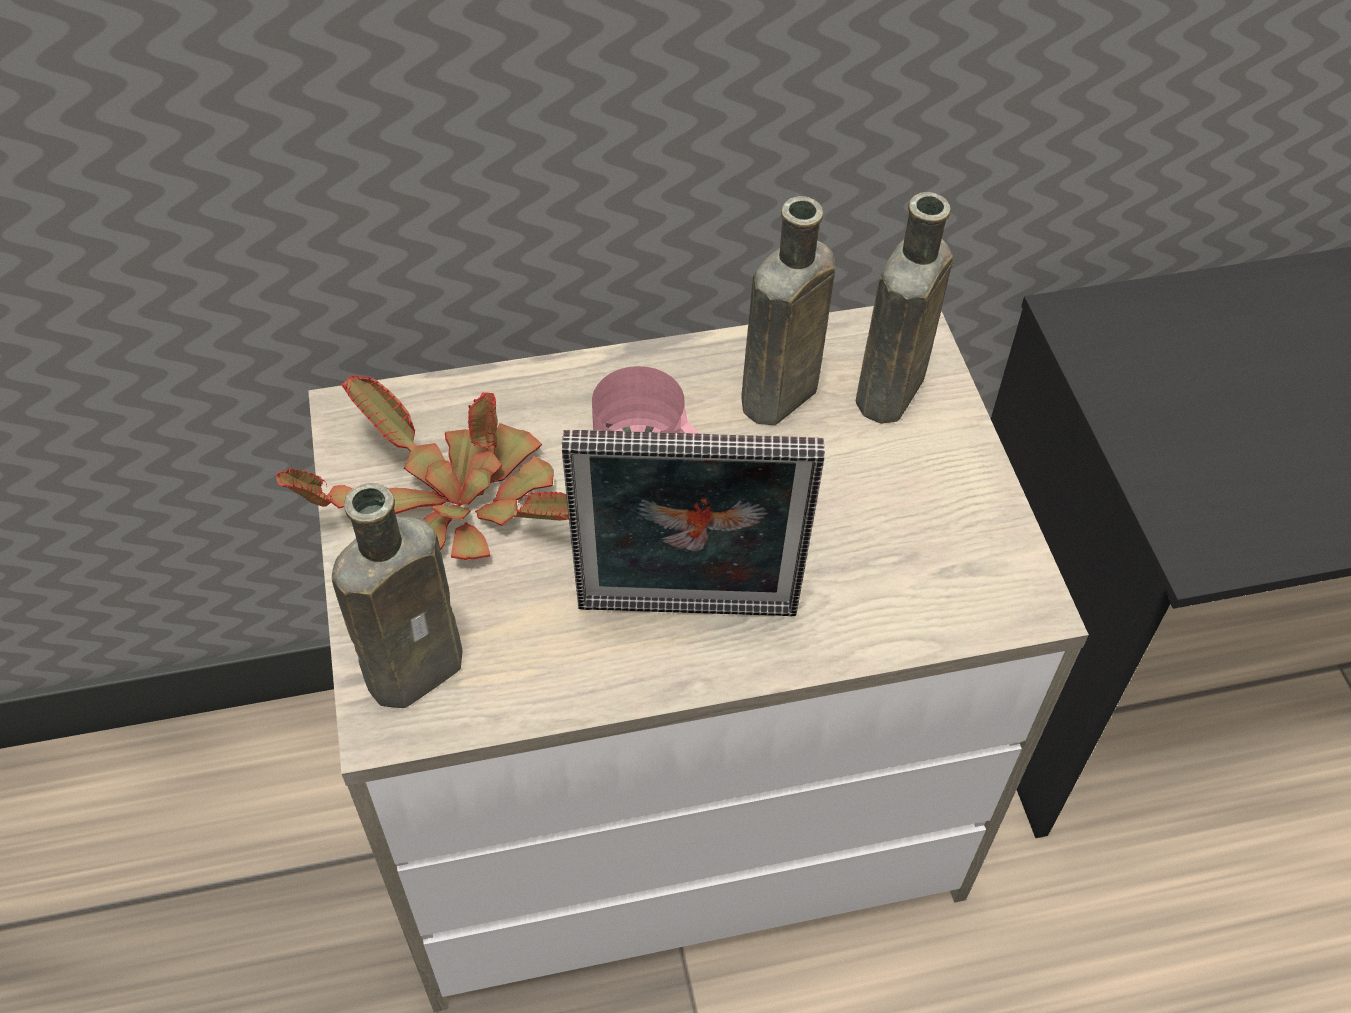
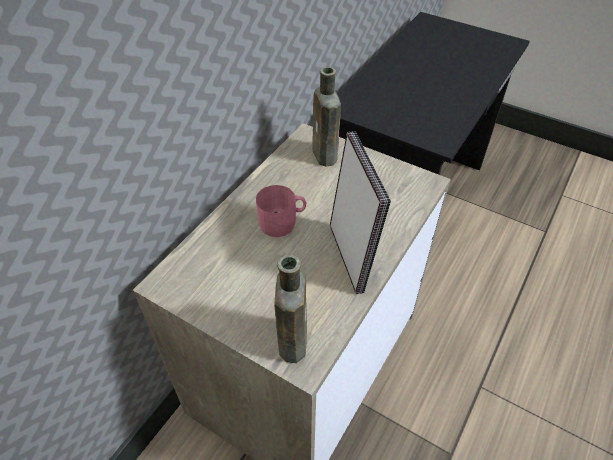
camera: 45 degrees left, 5 degrees down
(451, 506) = (237, 284): potted plant -> none
(687, 617) = (351, 256): picture frame -> picture frame turned 60 degrees counterclockwise
(775, 399) = (296, 179): brown bottle -> none

